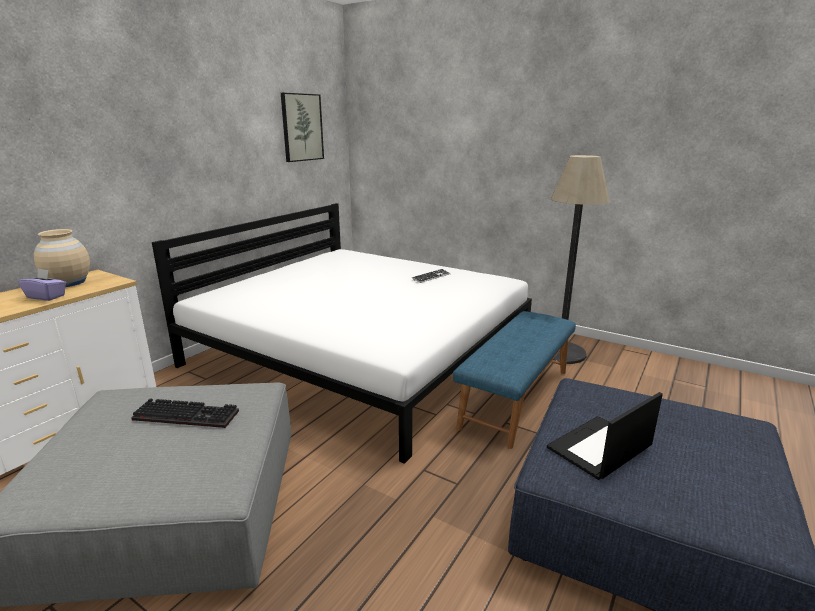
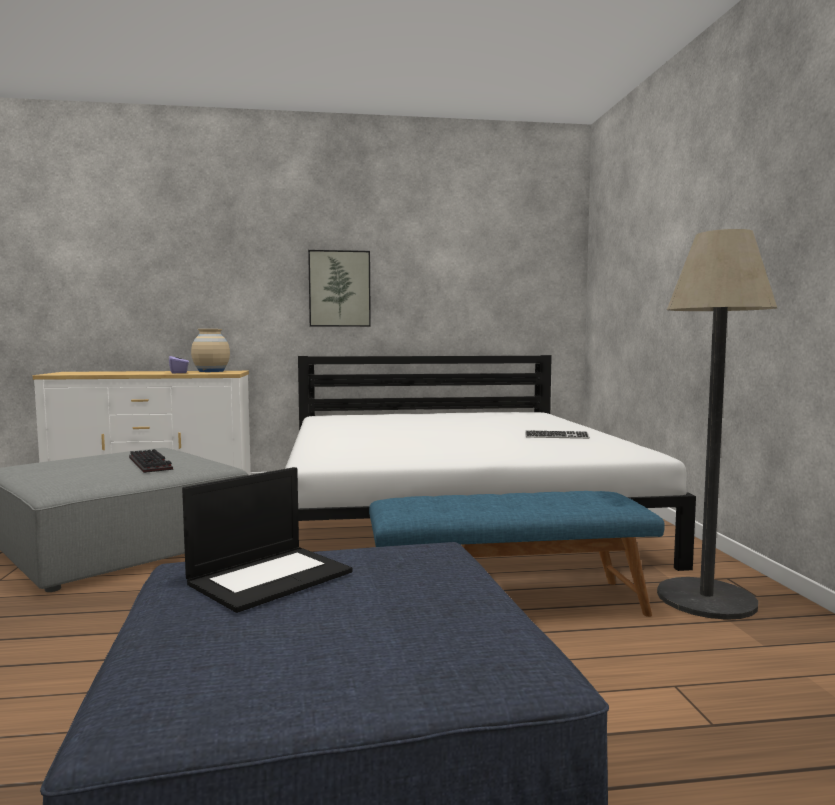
camera: 50 degrees right, 15 degrees down
(302, 127) = (506, 262): picture -> picture (339, 289)
(599, 448) = (271, 577): laptop -> laptop turned 120 degrees clockwise

